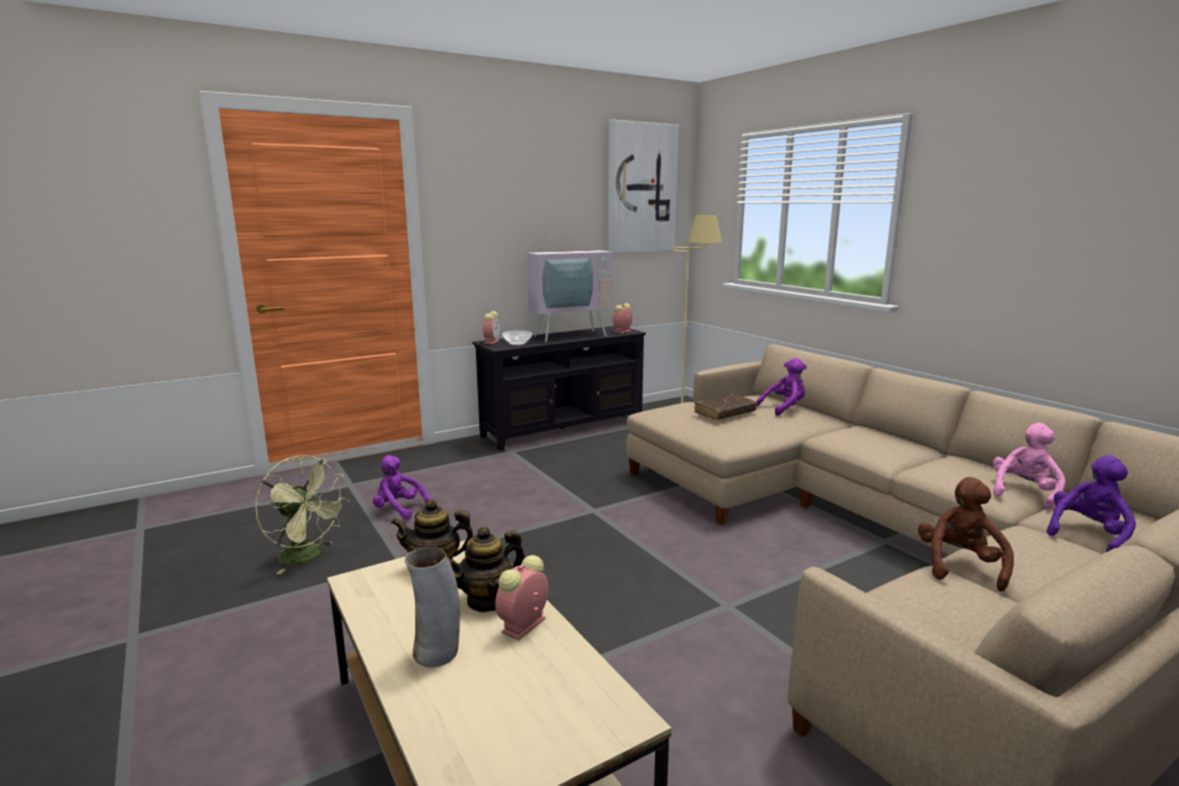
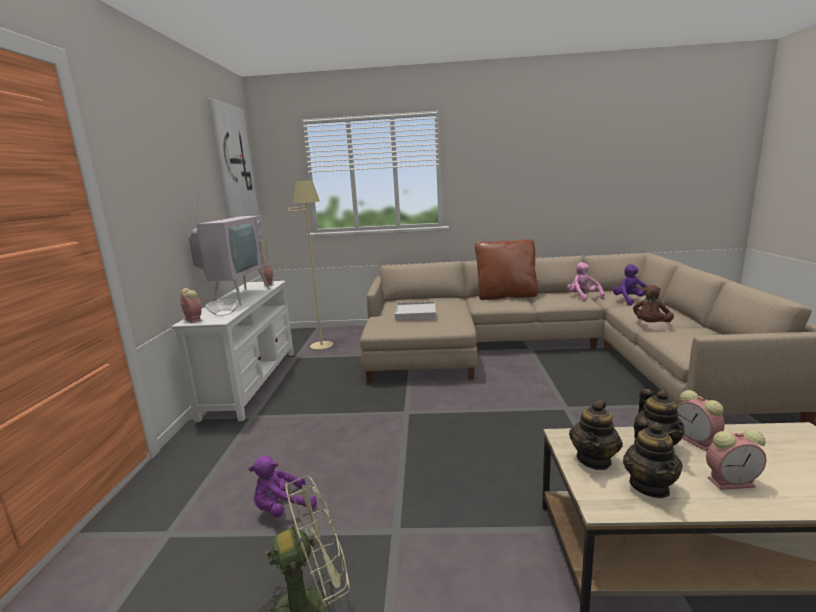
camera: 55 degrees left, 0 degrees up
(401, 602) = (649, 486): none -> teapot
(437, 652) = (732, 482): vase -> alarm clock
(563, 429) = (251, 383): black tv stand -> white tv stand
(724, 413) = (416, 313): brown book -> white tray
(784, 408) = (429, 301): purple plush toy -> none
(899, 442) = (506, 296): none -> brown pillow
(959, 566) = (651, 325): brown plush toy -> brown plush toy turned 105 degrees counterclockwise

